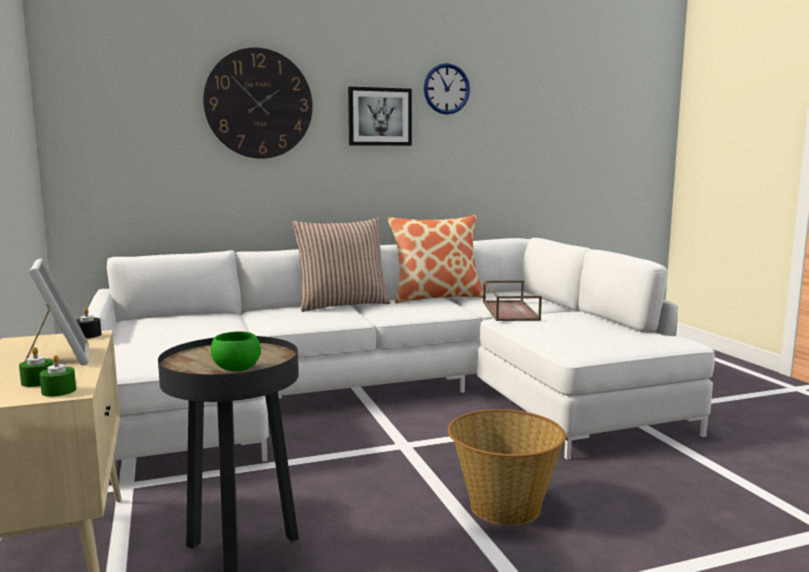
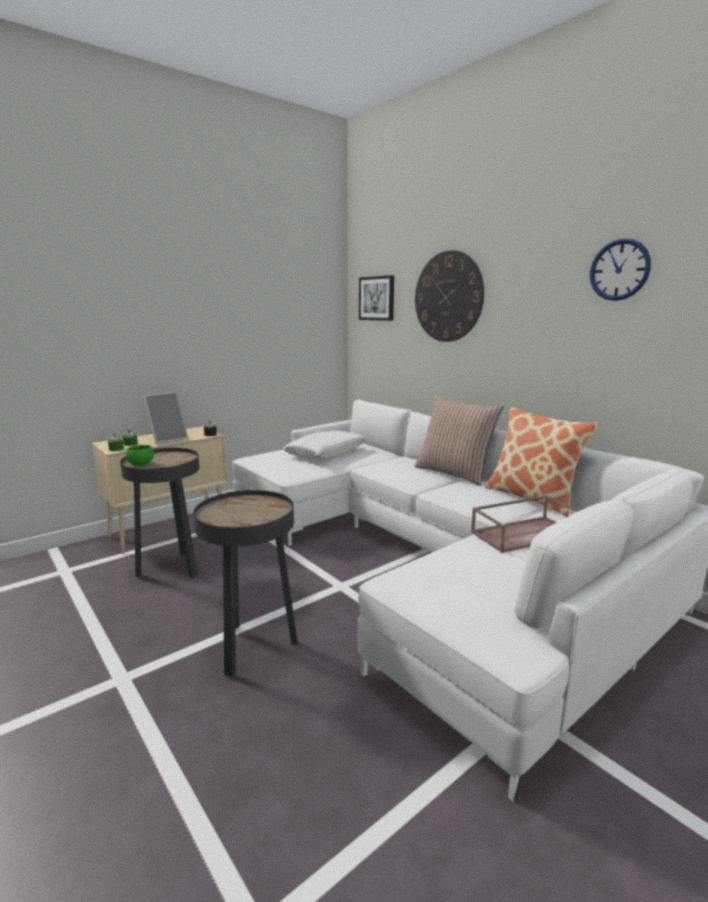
camera: 70 degrees right, 5 degrees up
(176, 333) = (326, 453): none -> white pillow
(379, 117) = (540, 305): picture -> picture (377, 298)
(503, 506) = (253, 647): basket -> black side table

